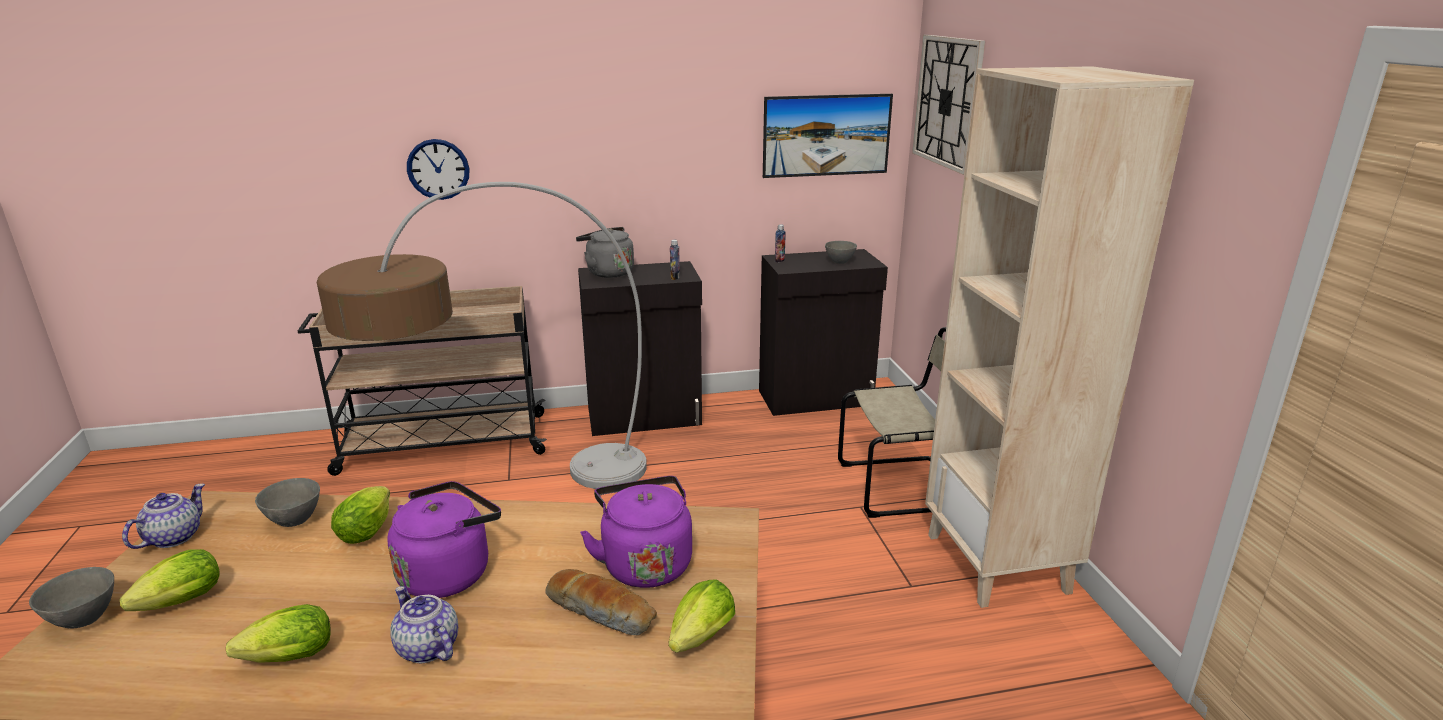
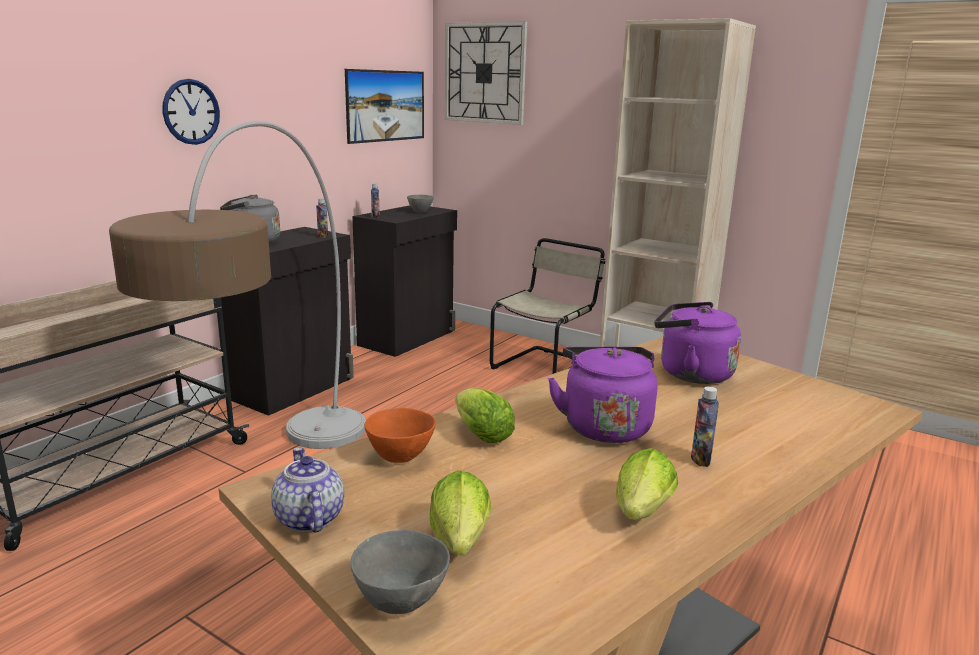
camera: 45 degrees left, 5 degrees down
(295, 521) = (401, 457): grey bowl -> orange bowl
(427, 648) = (700, 459): teapot -> bottle
(438, 169) = (54, 138): wall clock -> wall clock (191, 112)
(602, 612) = (732, 400): bread -> none
(698, 640) = (799, 388): lettuce -> none

